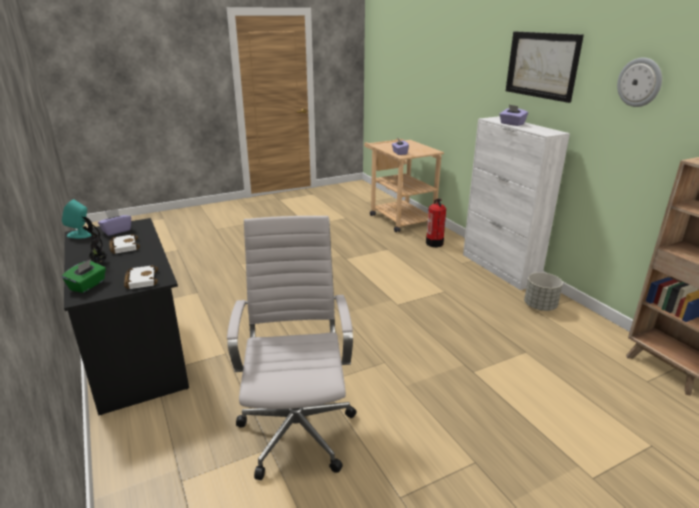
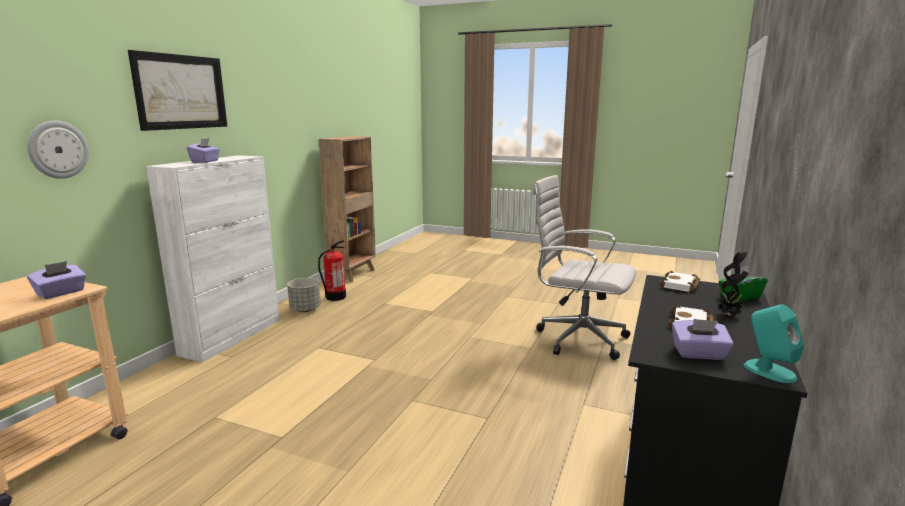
camera: 130 degrees left, 10 degrees down
(297, 428) = (577, 338): white office chair -> white office chair turned 75 degrees clockwise
(434, 243) = (166, 390): fire extinguisher -> fire extinguisher (335, 297)
(640, 82) = (270, 98): wall clock -> wall clock (57, 149)

